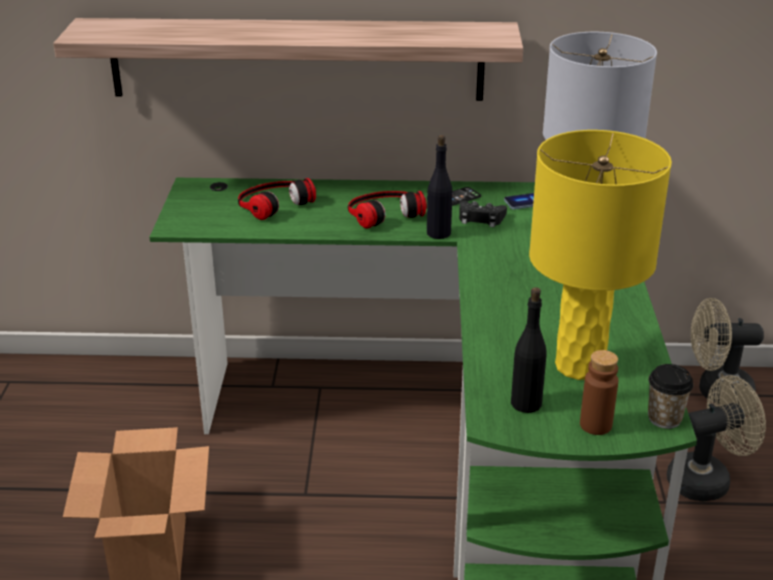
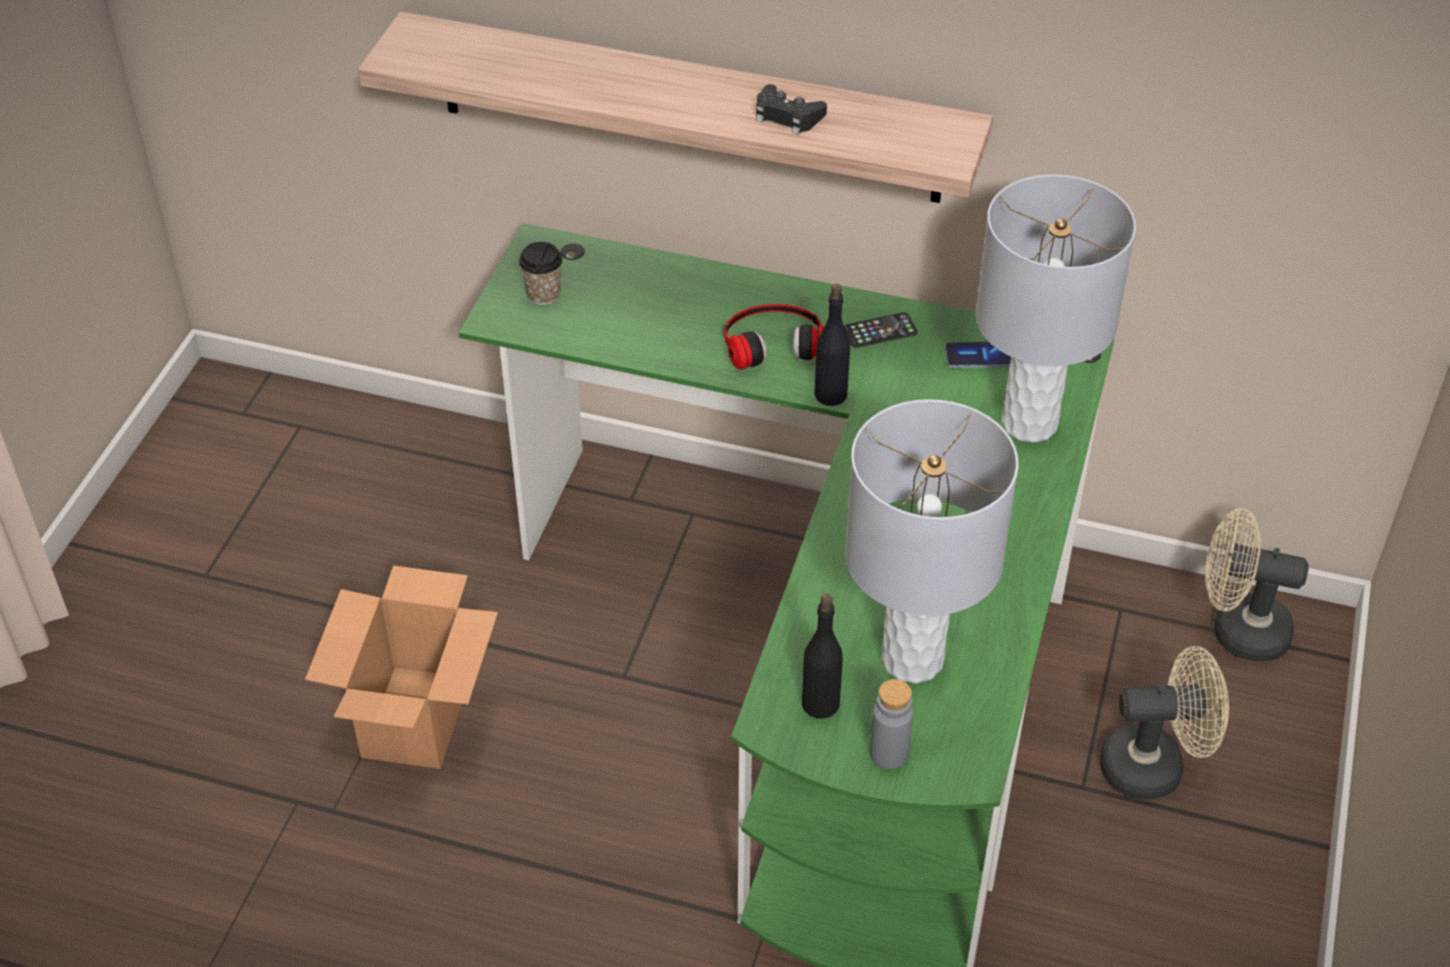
camera: 15 degrees right, 15 degrees up
(273, 203) = (633, 296): headphones -> none
(480, 218) = (898, 376): black game controller -> black game controller (787, 116)
(579, 366) = (912, 660): yellow table lamp -> grey table lamp
(595, 425) = (889, 753): brown bottle -> grey bottle
(664, 418) = (976, 762): cup -> cup (543, 294)

